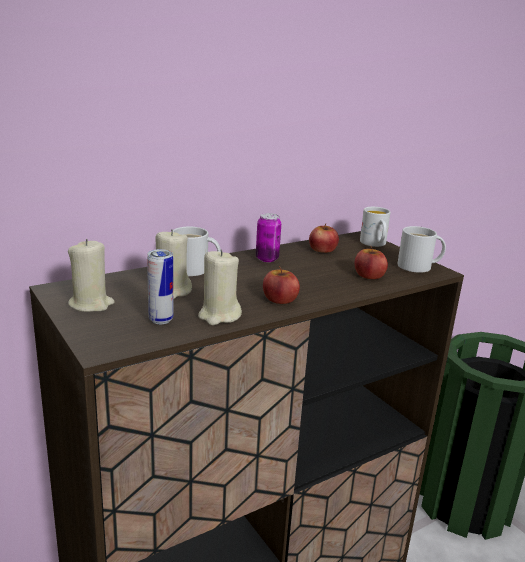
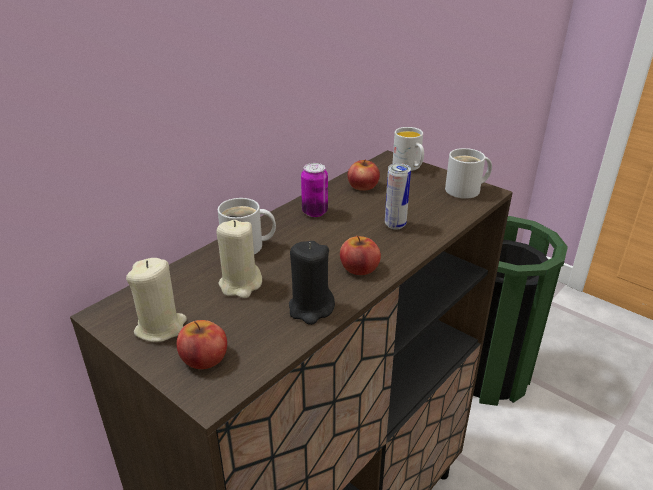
camera: 15 degrees left, 10 degrees up
(161, 320) = (252, 331): can -> can (395, 225)
(219, 316) = (311, 308): beige candle -> black candle
(369, 275) = (427, 212): apple -> apple (204, 357)

